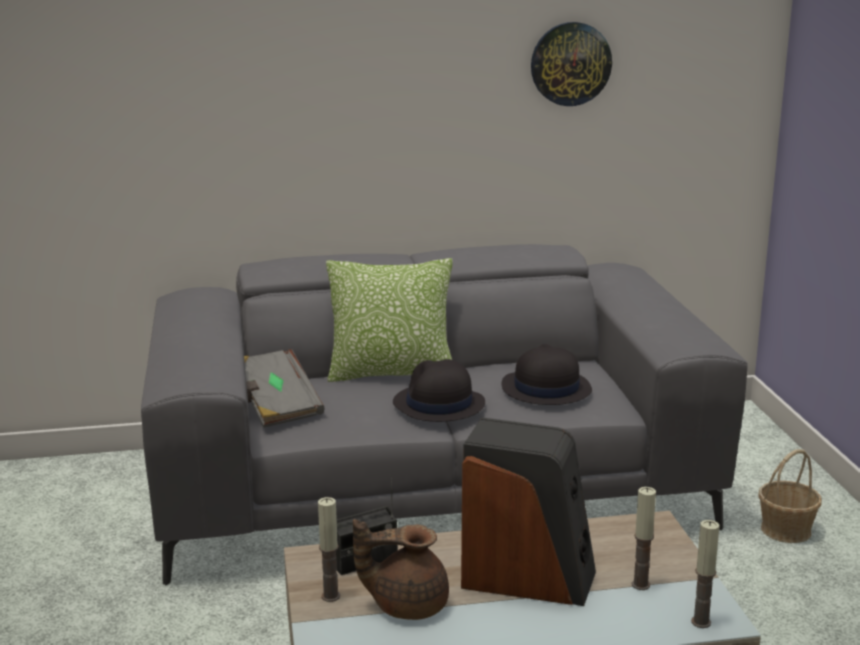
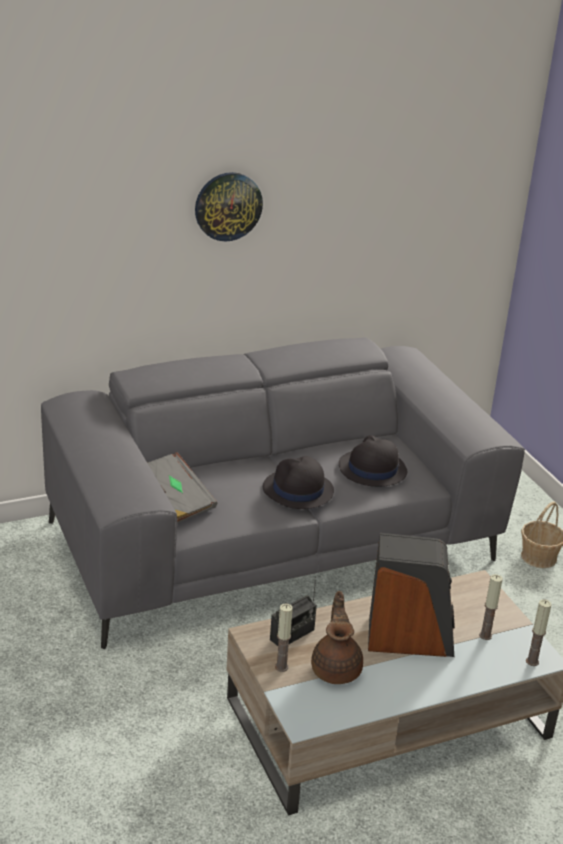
camera: 15 degrees left, 10 degrees up
(391, 374) = (247, 460): pillow -> none
(406, 604) = (336, 668): brown teapot -> brown teapot turned 105 degrees clockwise
(570, 64) = (372, 196): wall clock -> wall clock (228, 206)

